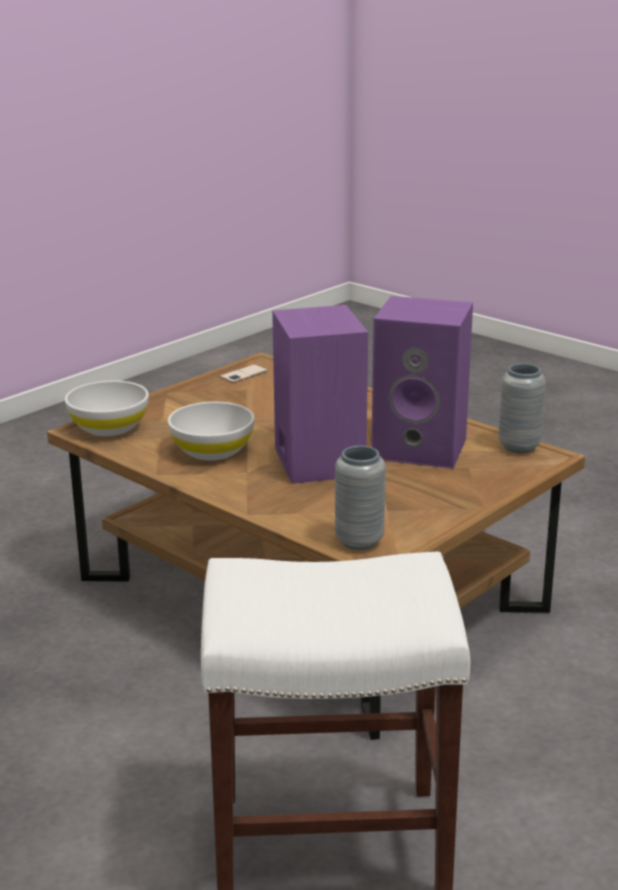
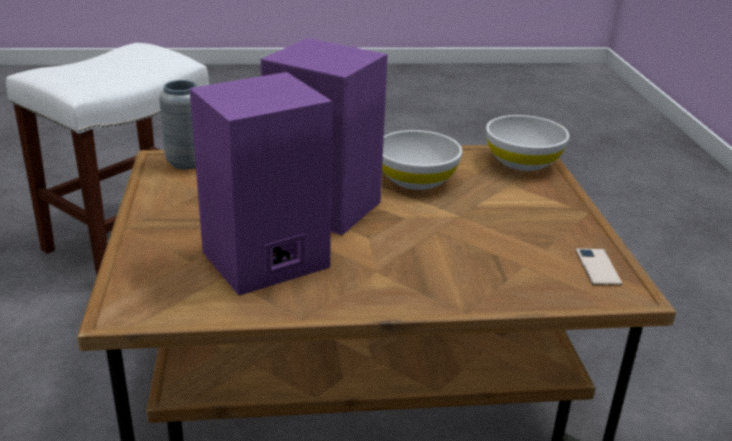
camera: 130 degrees right, 5 degrees up
(519, 446) = (166, 309): grey vase -> none

